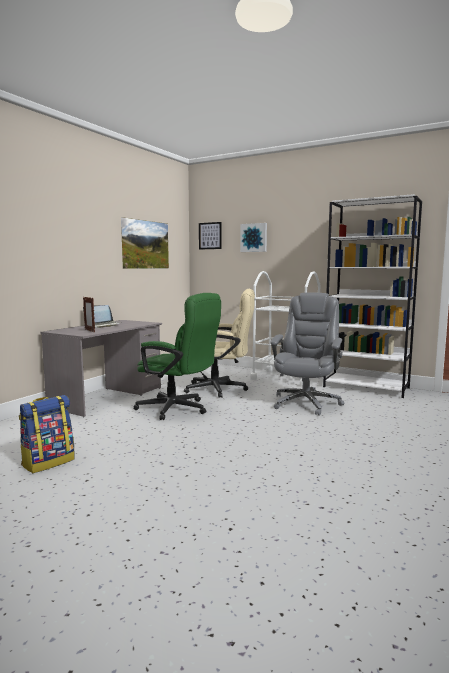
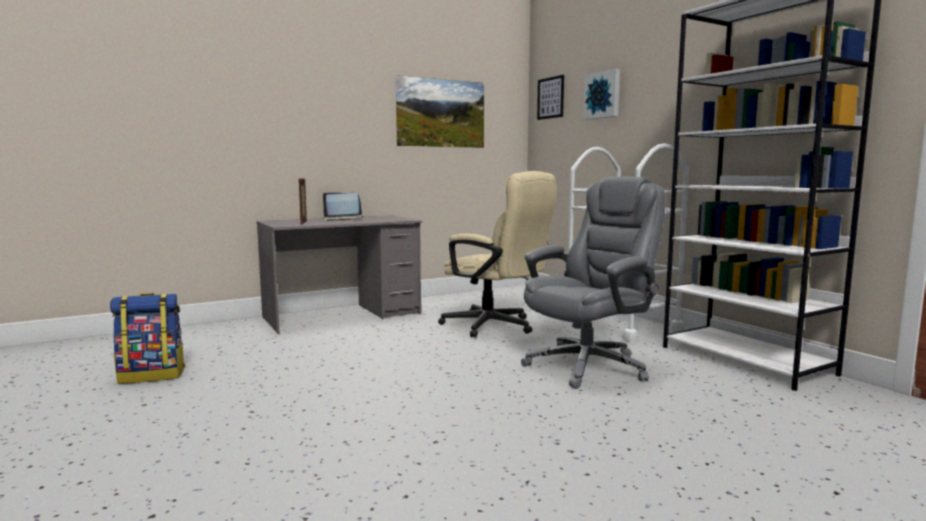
camera: 30 degrees right, 0 degrees up
(178, 409) = (392, 343): green office chair -> none

